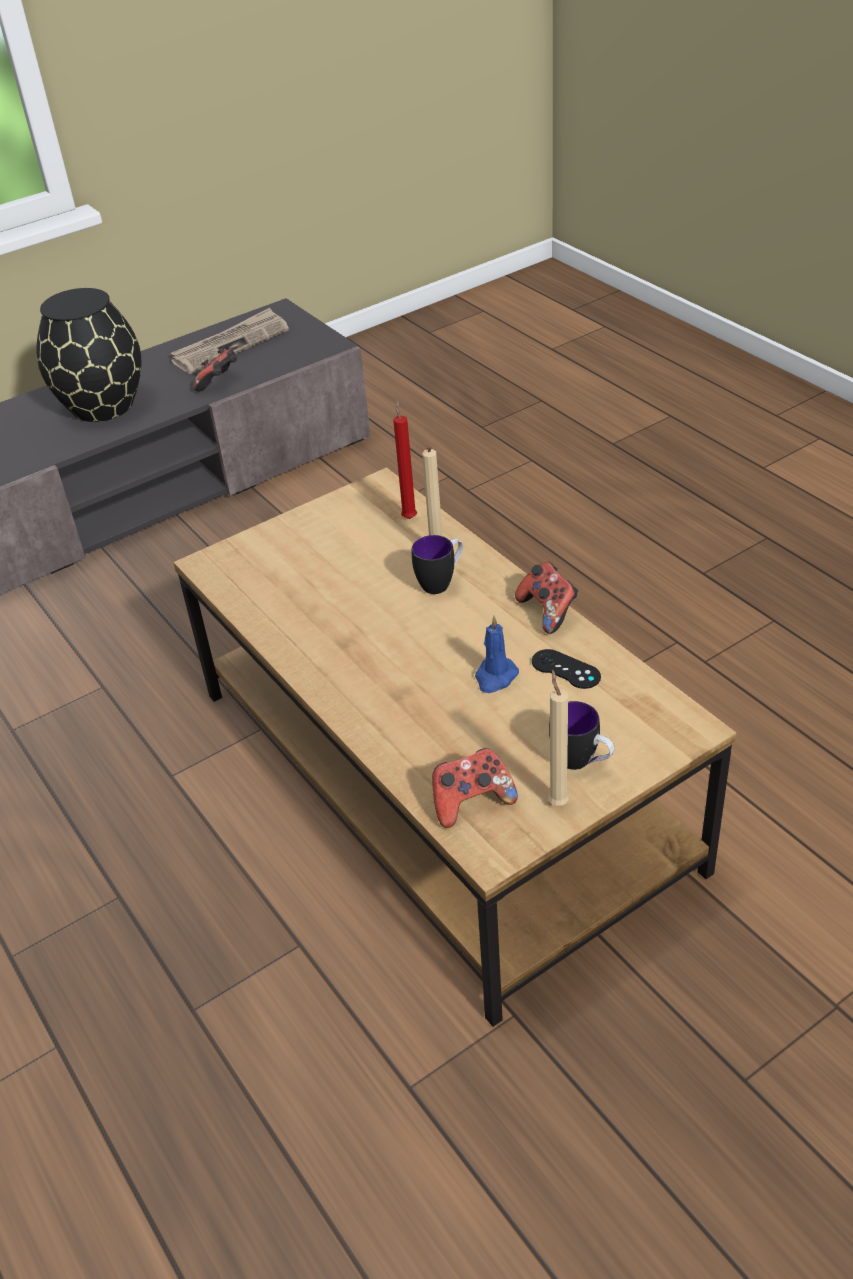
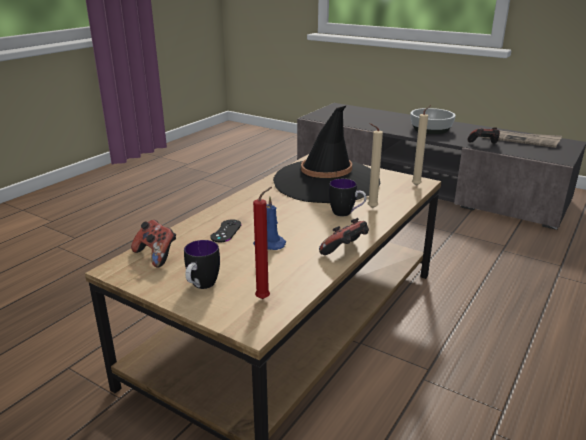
camera: 65 degrees right, 15 degrees down
(104, 405) = (431, 129): black vase -> bowl
(314, 573) = (326, 181): none -> black hat
(409, 517) = (400, 194): red candle -> red candle (265, 298)
(557, 801) = (163, 283): beige candle -> beige candle (417, 185)
(565, 669) = (290, 266): black game controller -> black game controller (226, 231)

